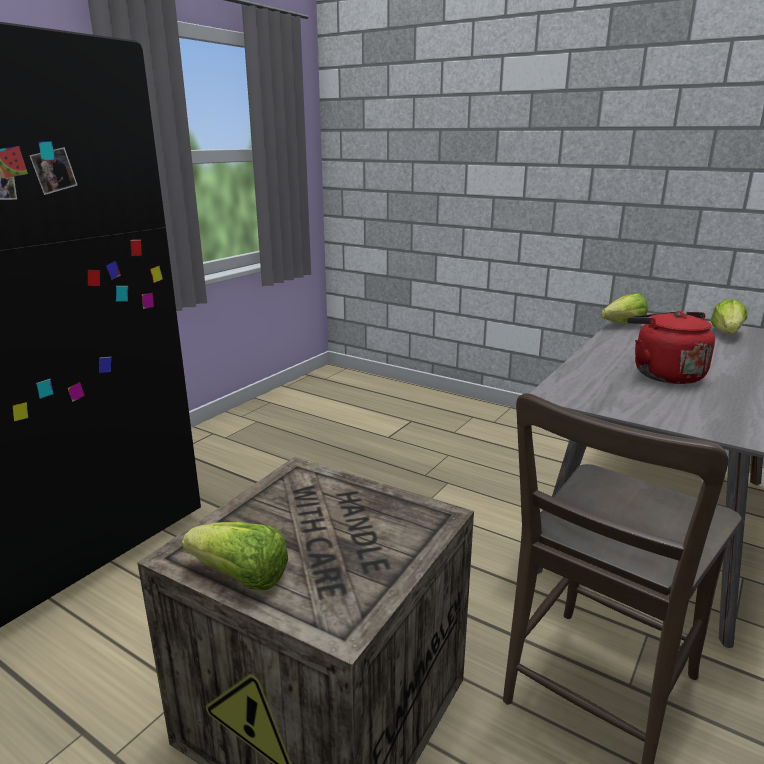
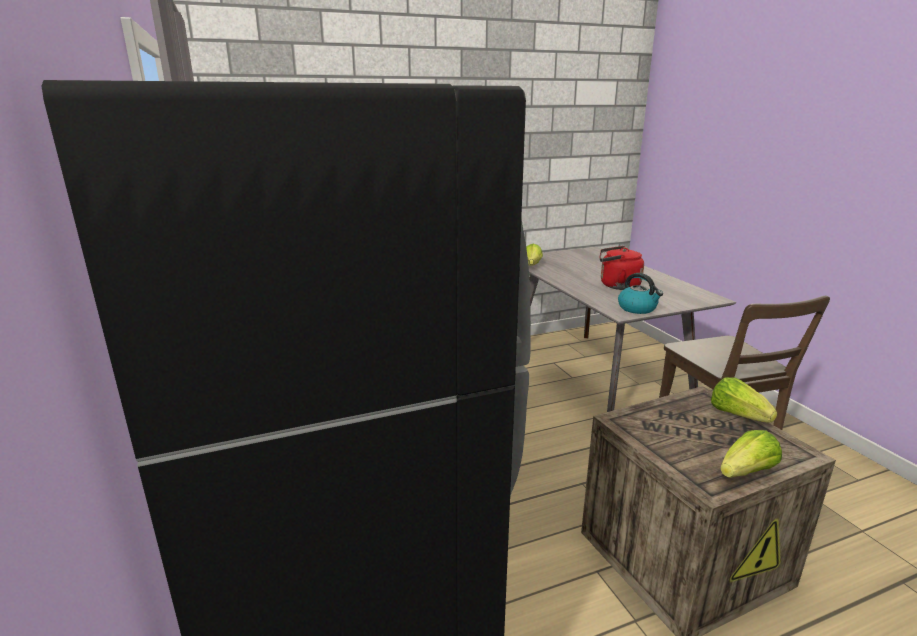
camera: 55 degrees left, 0 degrees up
(597, 399) = (637, 308): none -> kettle
(726, 334) = (574, 256): lettuce -> lettuce (738, 415)

